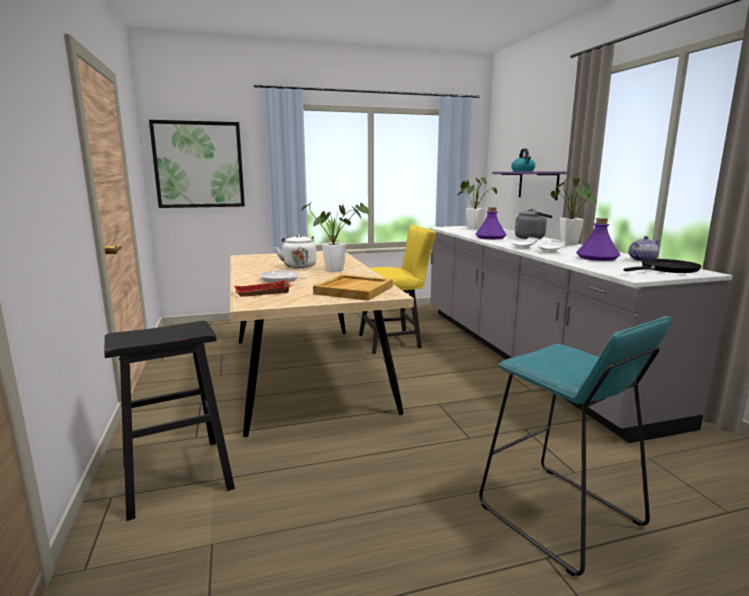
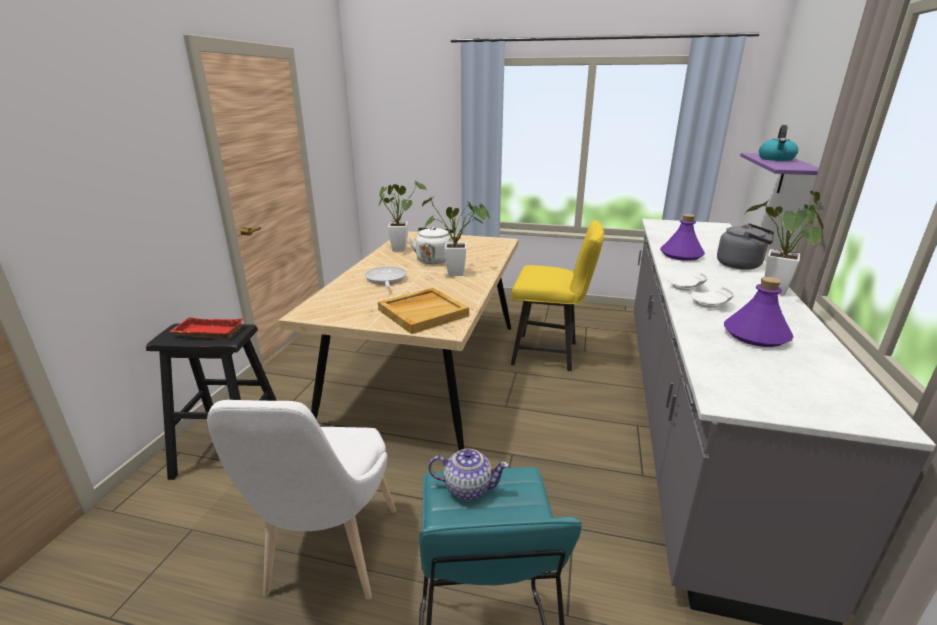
camera: 30 degrees right, 10 degrees up
(199, 165) = (399, 129): picture -> none
(262, 293) = (340, 298): red tray -> red tray (207, 333)
(377, 509) = (329, 558): none -> white chair
(472, 228) = (696, 228): potted plant -> potted plant (400, 248)
(642, 260) = (826, 358): teapot -> teapot (467, 488)
(666, 269) = (822, 395): black frying pan -> none

